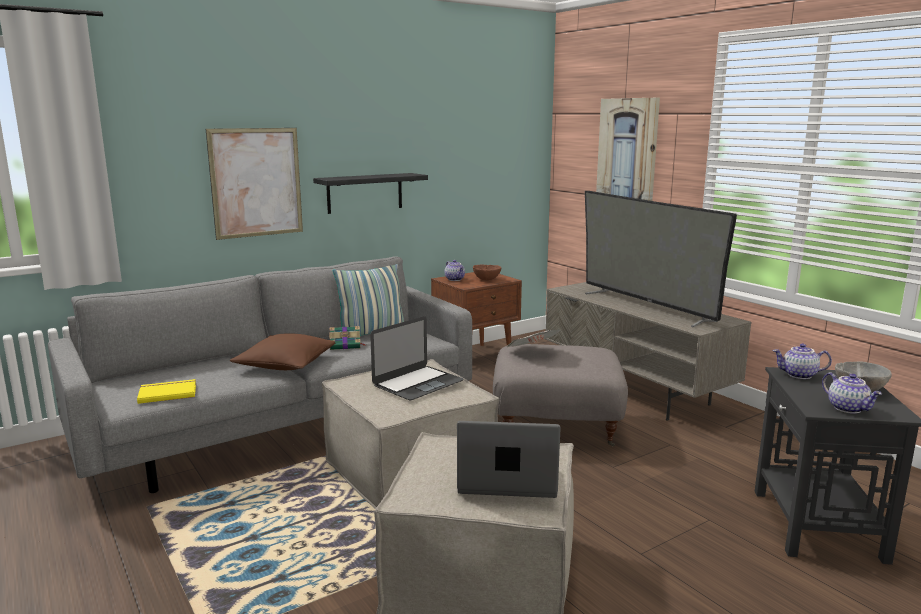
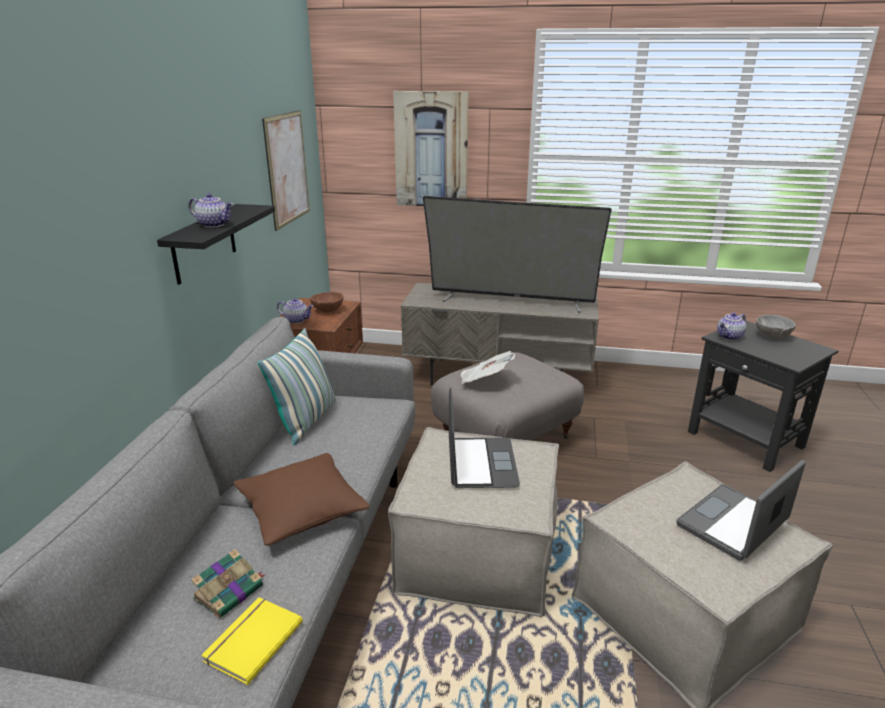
camera: 45 degrees left, 10 degrees up
(256, 182) = (100, 267): picture -> picture (287, 169)
(346, 345) = (318, 450): book -> book (230, 591)
(848, 408) = (799, 355): teapot -> teapot (214, 225)

